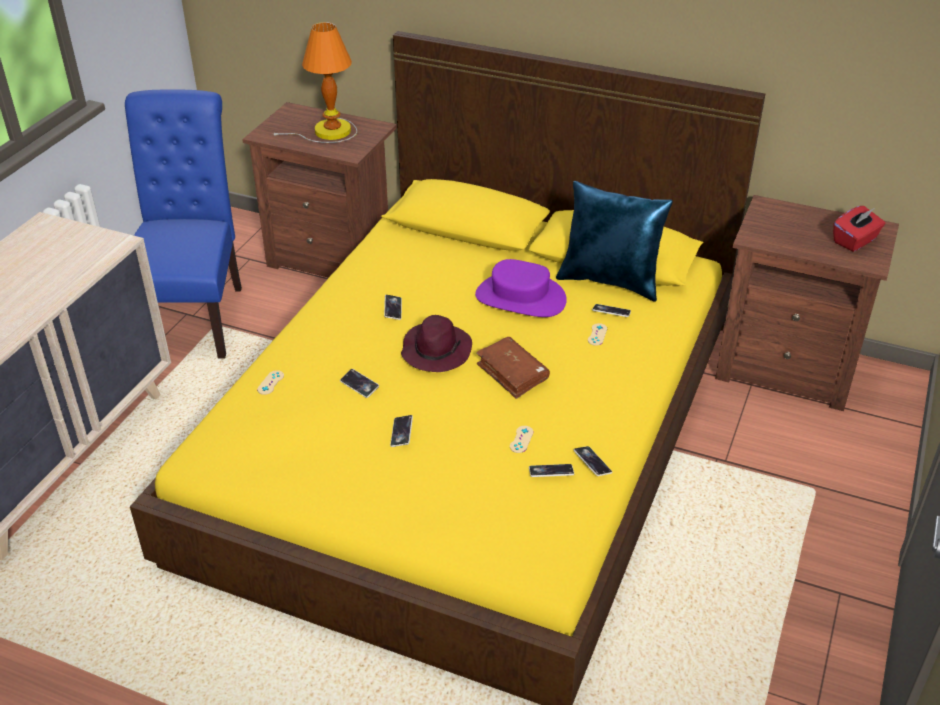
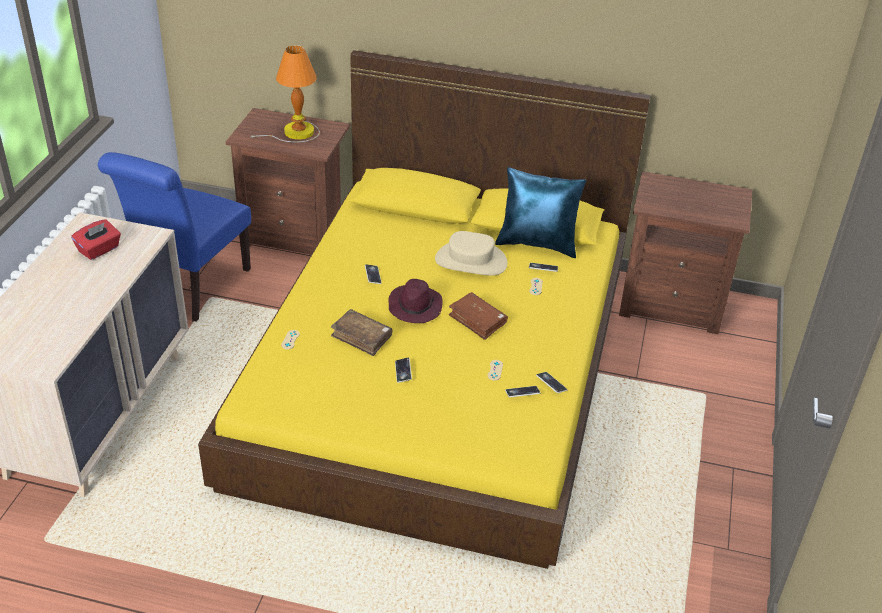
camera: 10 degrees left, 0 degrees up
(195, 316) = (190, 290): blue chair -> blue chair turned 150 degrees counterclockwise
(359, 385) = (362, 337): phone -> brown book
(520, 298) = (470, 261): purple hat -> beige hat
(855, 241) = (722, 204): red tissue box -> red tissue box (99, 250)

